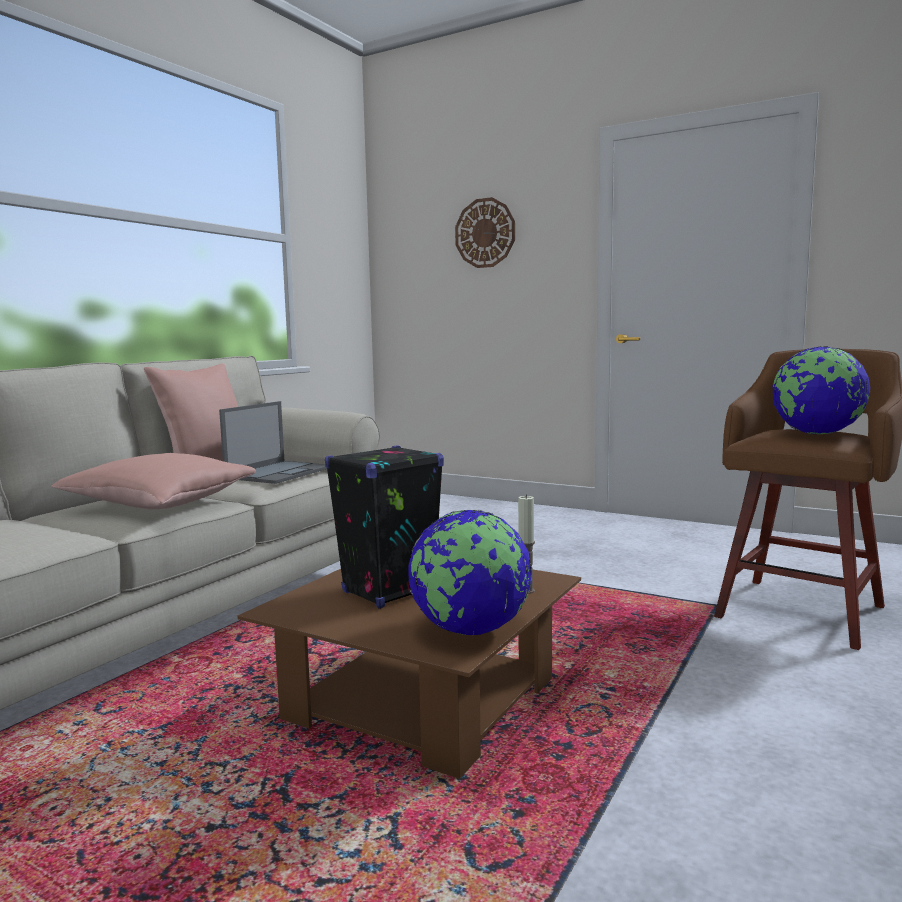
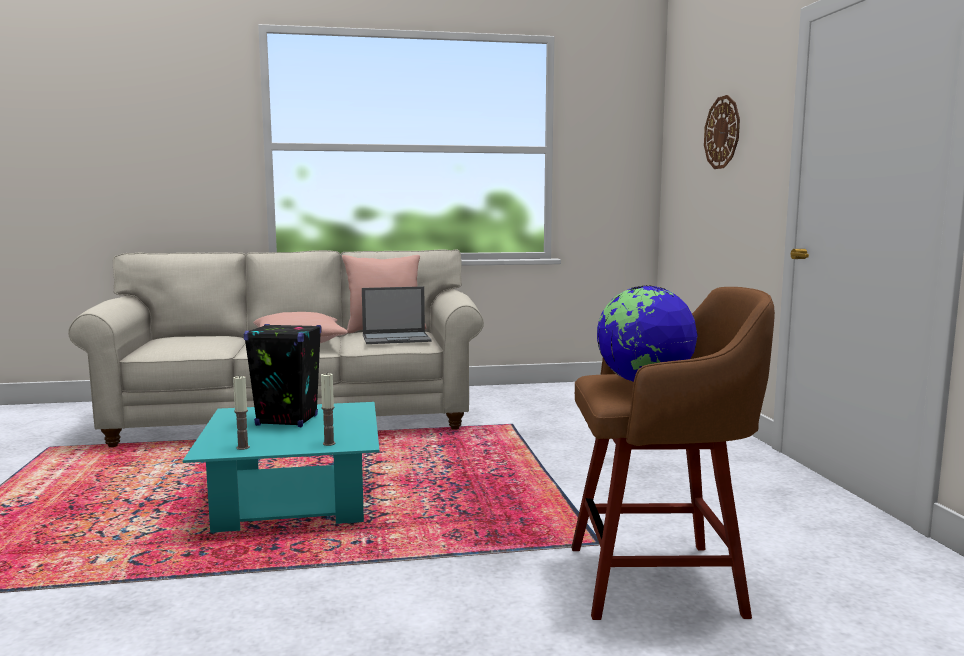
camera: 50 degrees right, 0 degrees up
(422, 700) = (294, 500): brown coffee table -> turquoise coffee table
(470, 630) = (243, 447): globe -> candle

